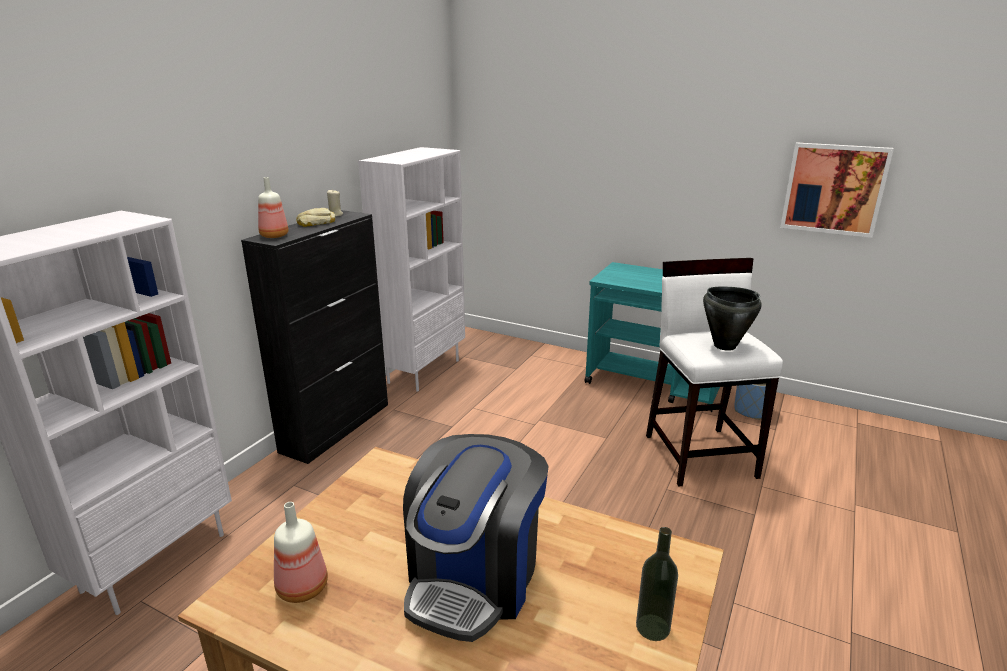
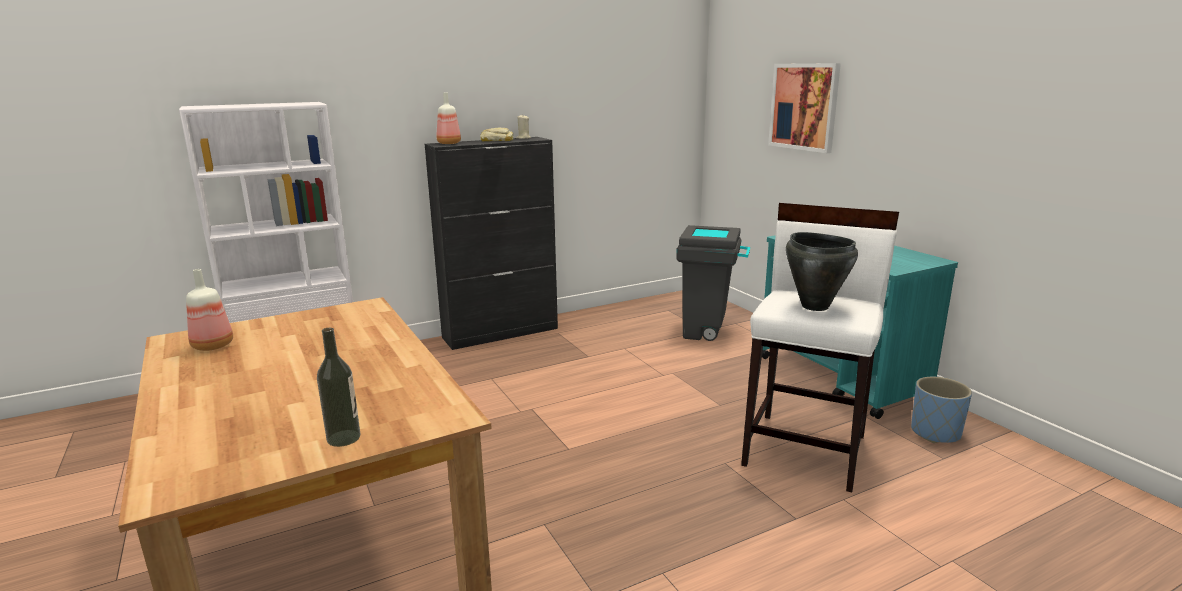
camera: 35 degrees right, 5 degrees down
(423, 371) = (618, 312): white bookcase -> none
(475, 577) = (300, 373): coffee machine -> none
(522, 371) = (708, 333): none -> grey trash can
(834, 189) = (1086, 141): picture -> picture (804, 106)

